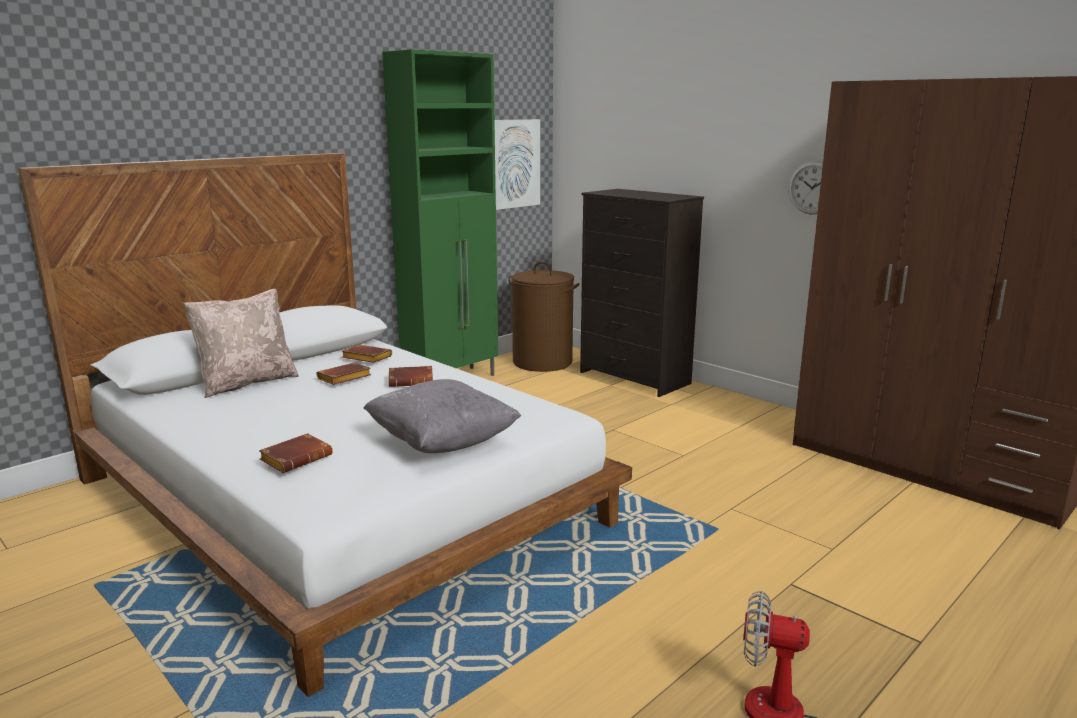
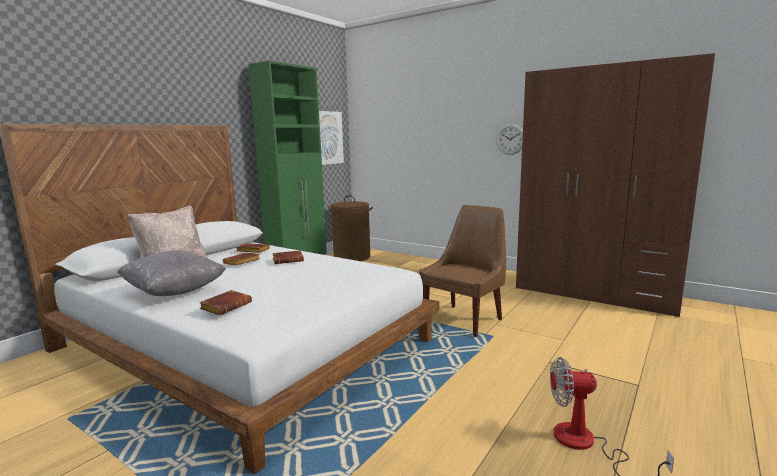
camera: 10 degrees left, 5 degrees down
(442, 443) = (324, 291): grey pillow -> grey pillow (174, 292)
(634, 378) = (410, 261): black dresser -> none
(684, 495) = (465, 319): none -> brown chair

